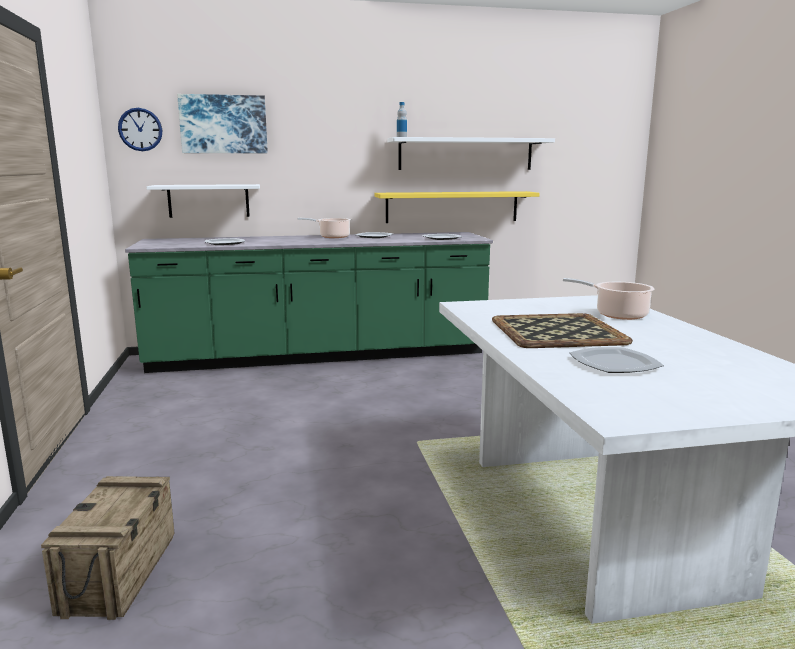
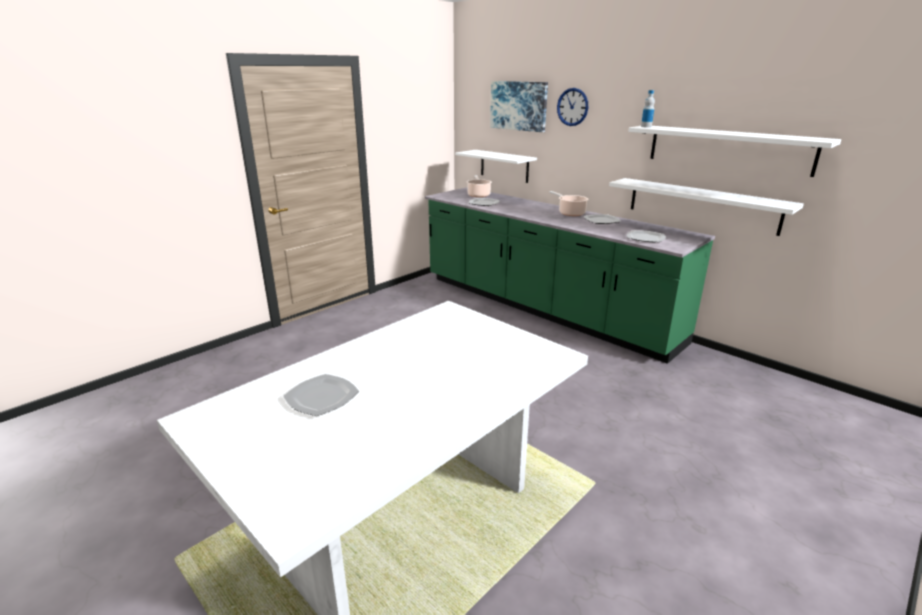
camera: 55 degrees right, 10 degrees up
(121, 573) = (234, 377): crate -> none
(140, 129) = (471, 107): wall clock -> wall clock (572, 107)
(452, 207) = (701, 205): yellow shelf -> white shelf
(555, 331) = (400, 358): tray -> none
(617, 314) = (494, 372): cooking pot -> cooking pot (478, 195)

